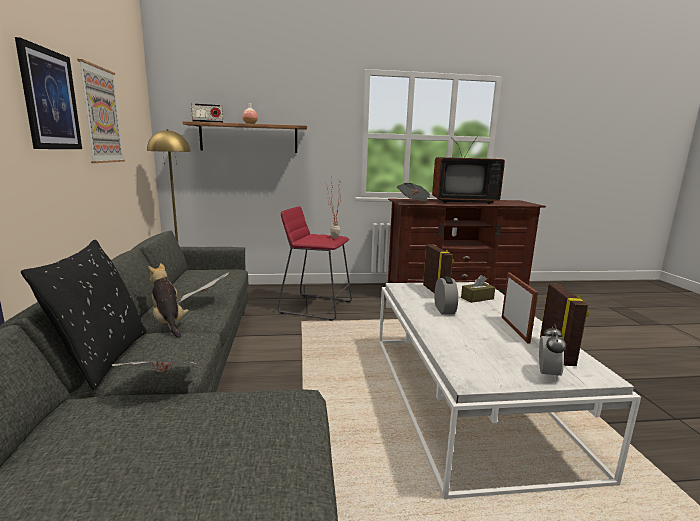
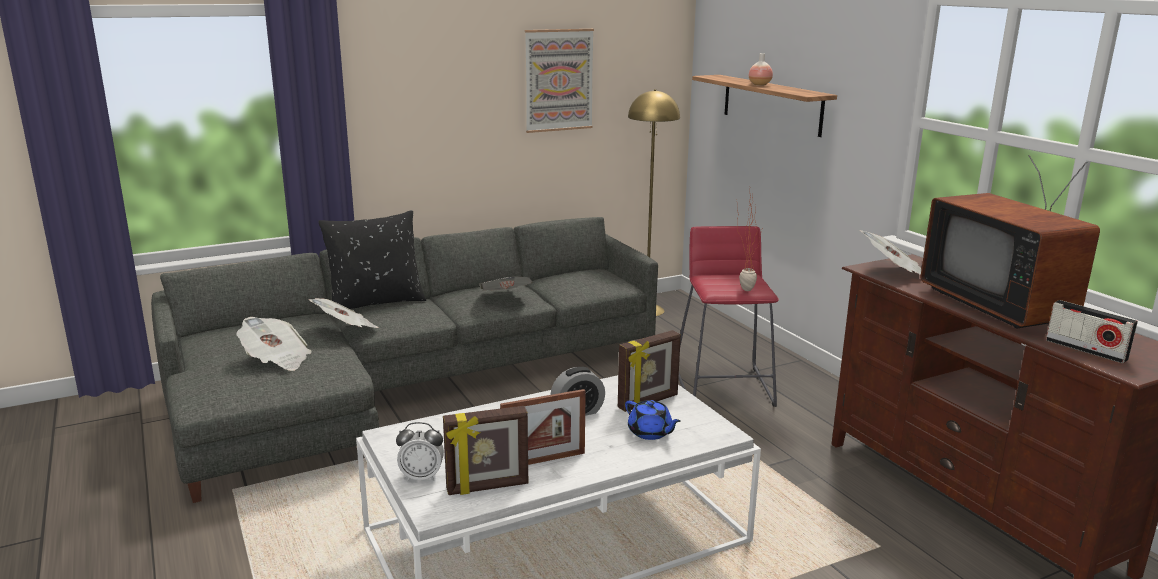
camera: 70 degrees right, 5 degrees up
(50, 100) = (471, 79): picture -> none
(168, 323) = (449, 302): plush toy -> none
(207, 122) = (721, 78): radio -> radio (1086, 350)
(208, 446) = (277, 360): none -> newspaper
(477, 298) = (650, 433): brown tissue box -> blue teapot

